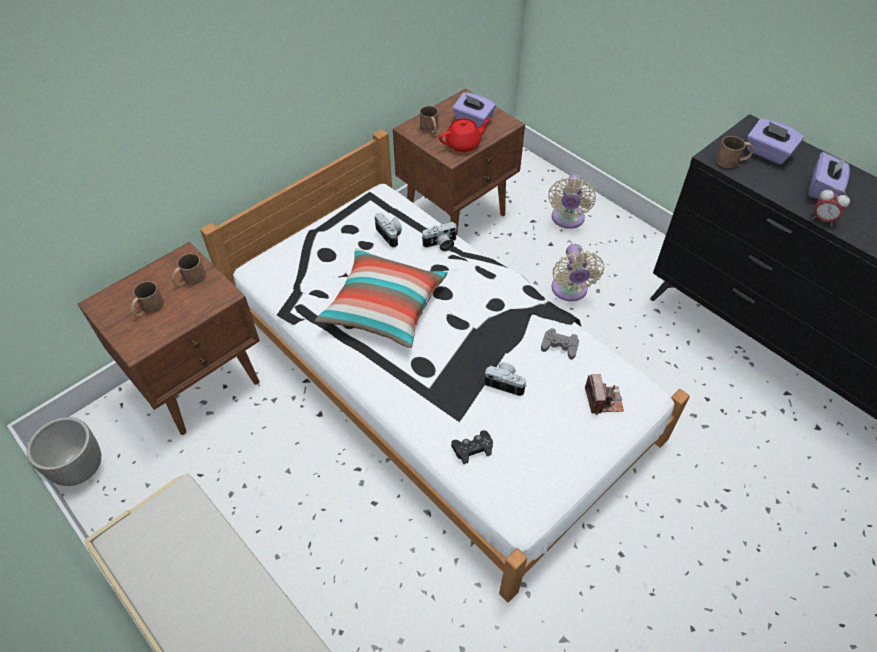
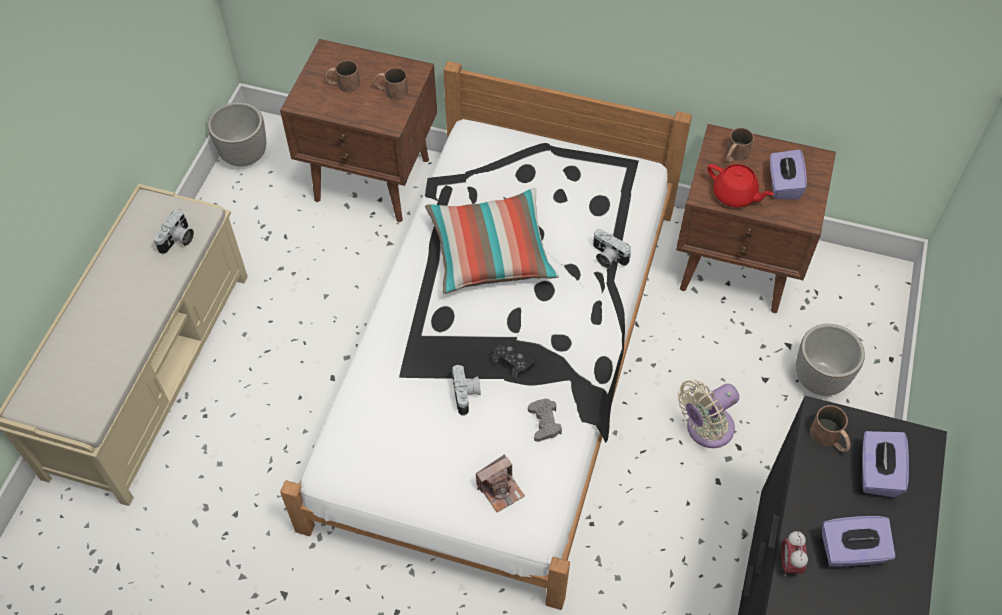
camera: 60 degrees right, 5 degrees up
(391, 235) = (587, 209): camera -> camera (178, 240)
(472, 449) = (376, 401): black game controller -> black game controller (513, 361)
(567, 219) = (820, 379): beige fan -> planter

